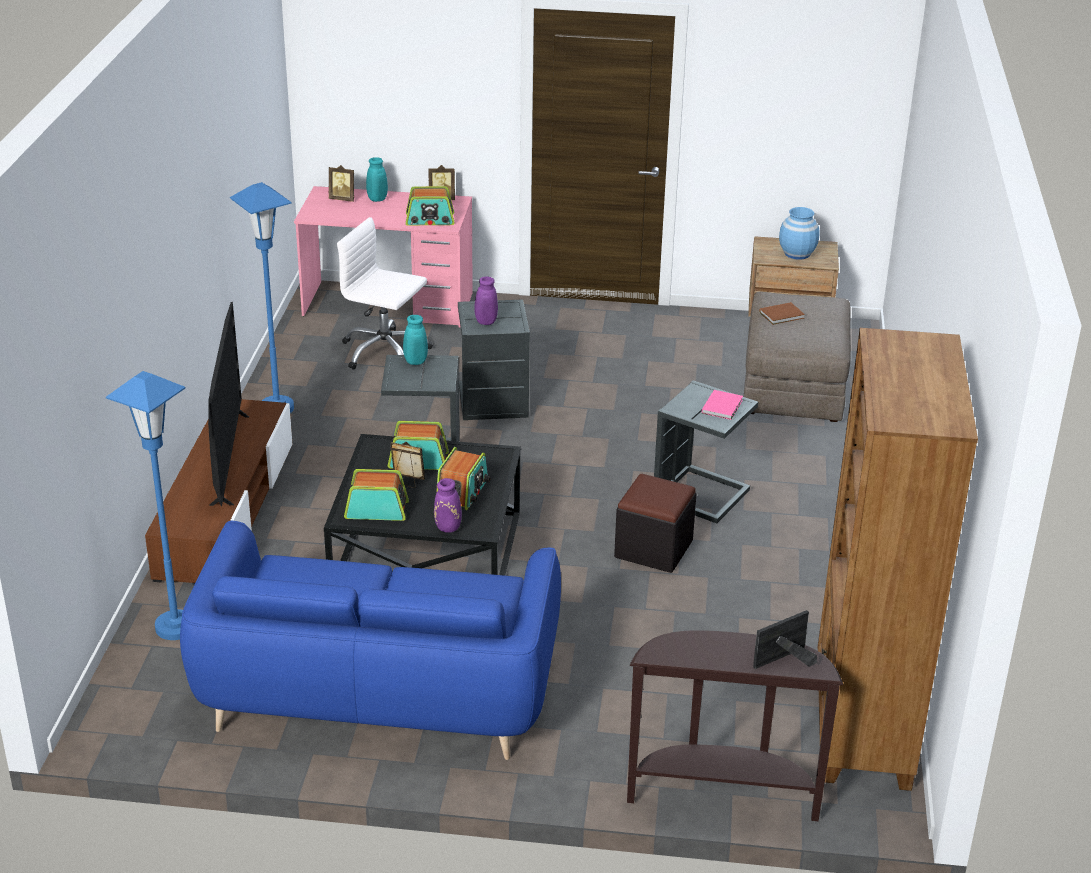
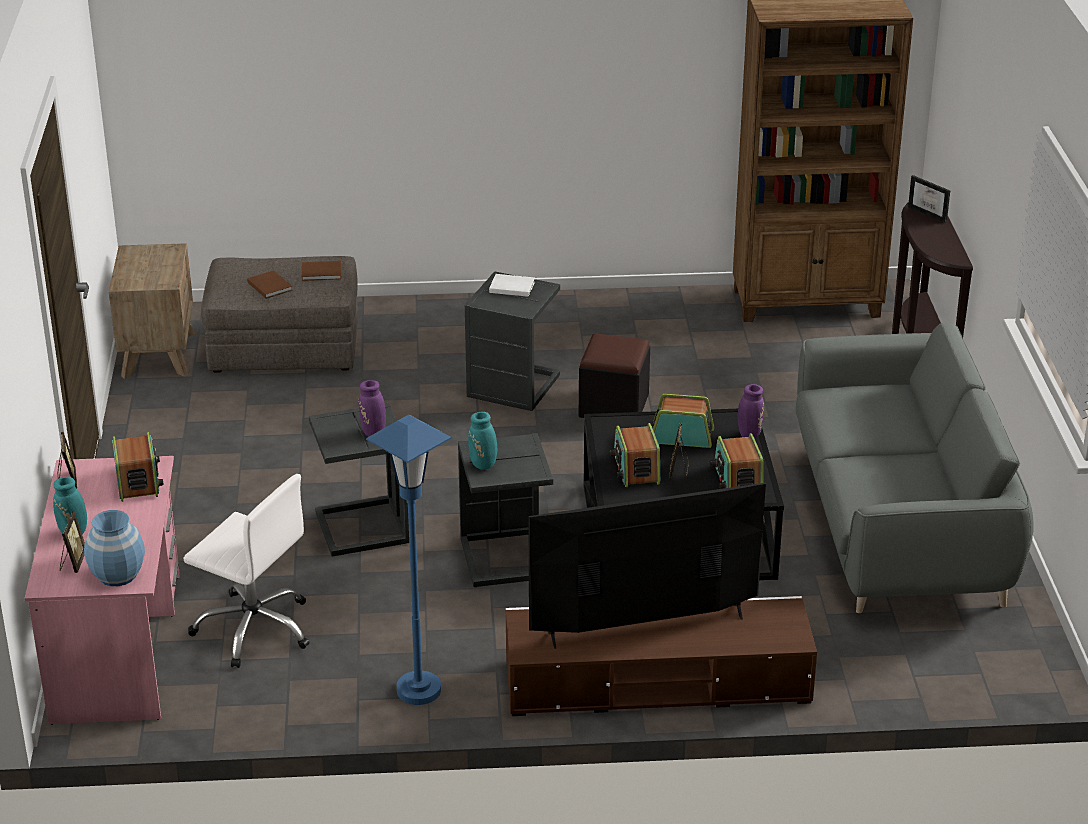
camera: 100 degrees left, 0 degrees up
(175, 627) = (876, 667): blue floor lamp -> none
(378, 691) = (898, 526): blue sofa -> grey sofa
(384, 352) = (254, 628): white office chair -> white office chair turned 75 degrees counterclockwise
(723, 406) = (511, 287): pink book -> white book
(797, 253) = (153, 265): blue vase -> blue vase (117, 575)
(804, 340) = (322, 273): none -> brown book

